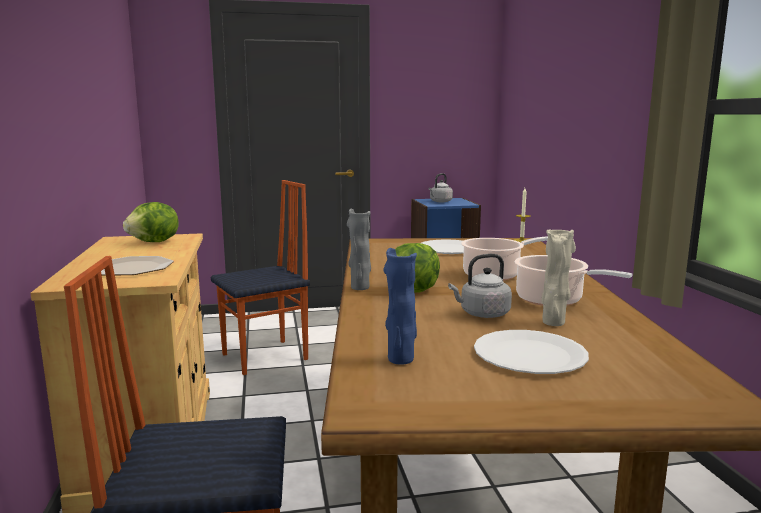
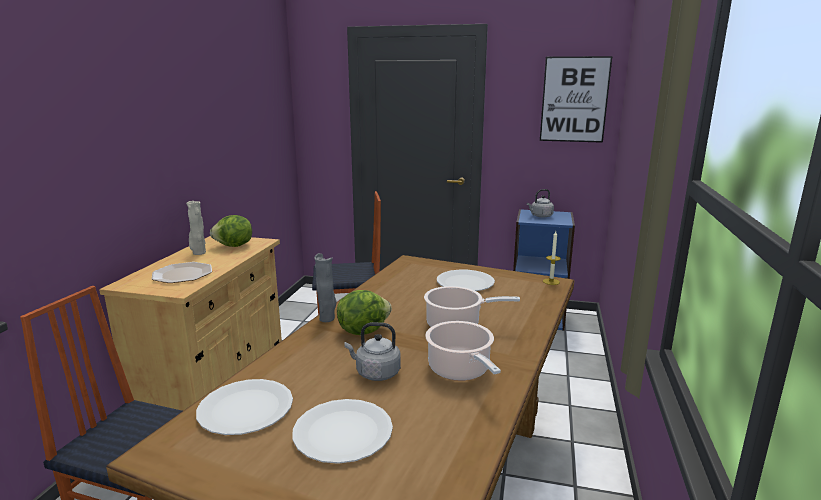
camera: 25 degrees right, 5 degrees up
(401, 359) = (246, 409): blue vase -> white plate
(457, 84) = (574, 99): none -> picture
(553, 323) = (417, 400): beige vase -> beige vase (198, 253)

